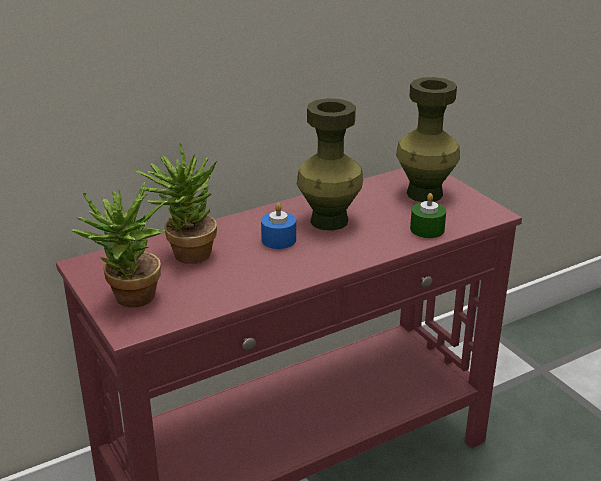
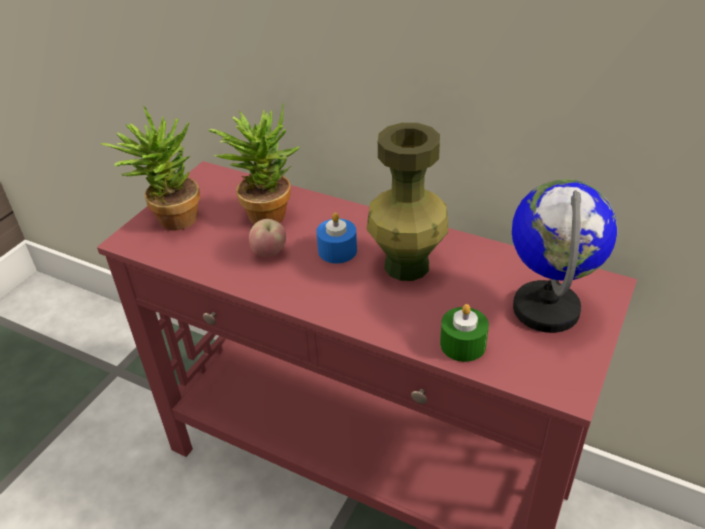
camera: 60 degrees right, 10 degrees up
(244, 267) = (269, 253): none -> apple
(424, 194) = (546, 309): green vase -> globe

